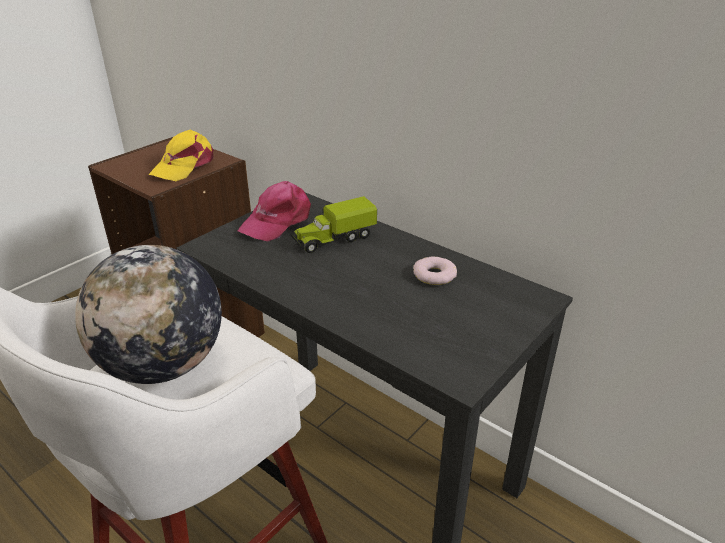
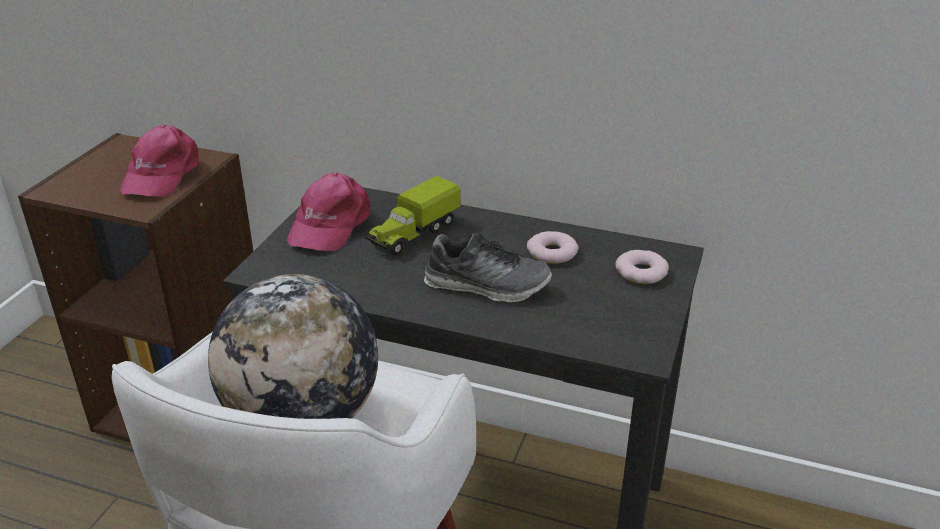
camera: 20 degrees left, 0 degrees up
(184, 166) = (161, 174): yellow cap -> pink cap
(364, 291) = (487, 285): none -> shoe
(502, 307) = (641, 272): none -> donut

